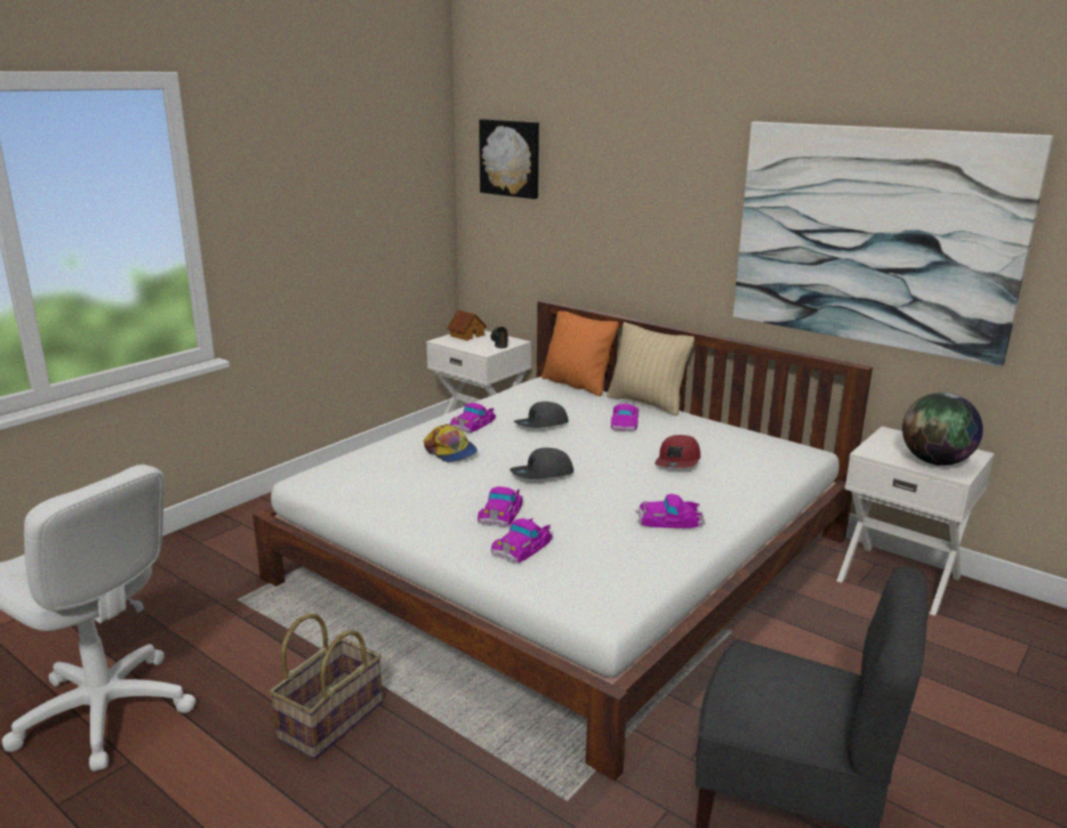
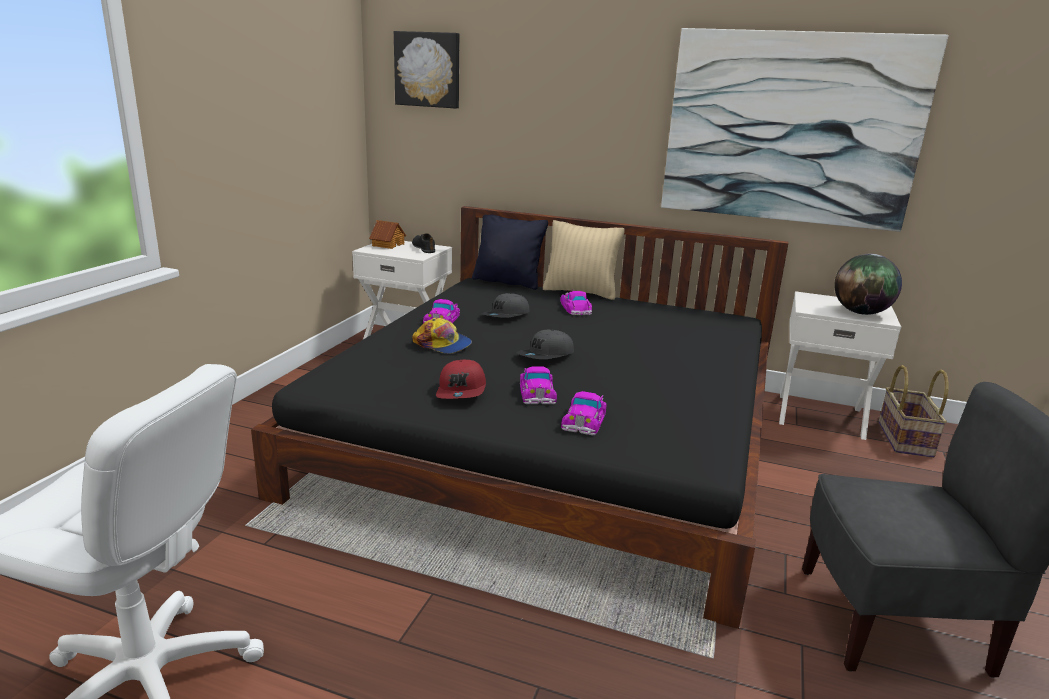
camera: 20 degrees left, 0 degrees up
(330, 719) = (428, 631): basket -> basket (903, 439)
(566, 557) = (553, 435): white bed -> black bed
(577, 385) = (507, 282): orange pillow -> black pillow
(669, 519) = (688, 381): toy car -> none
(678, 462) = (650, 334): red cap -> red cap (462, 391)

